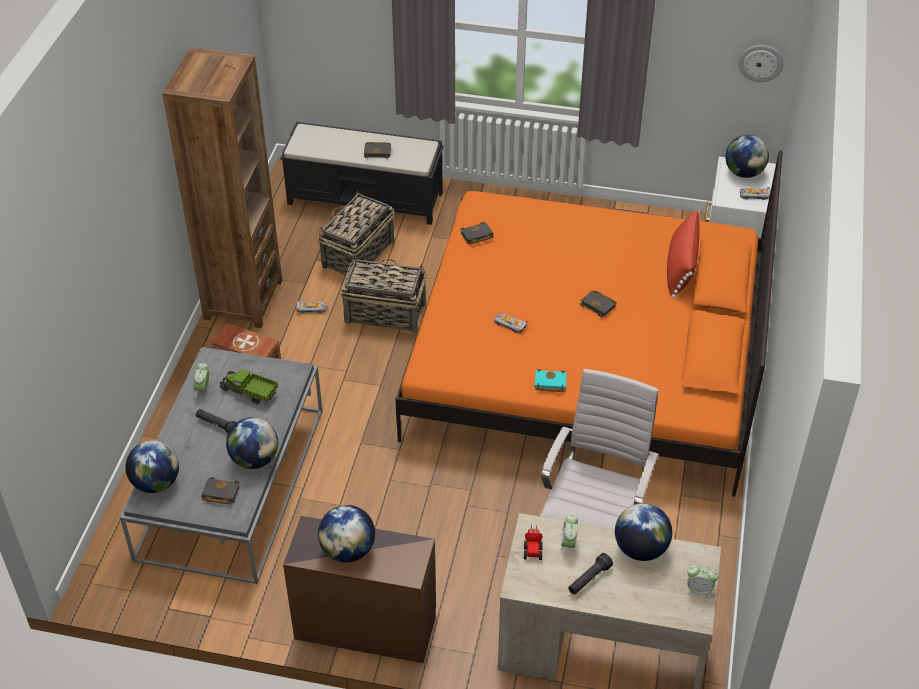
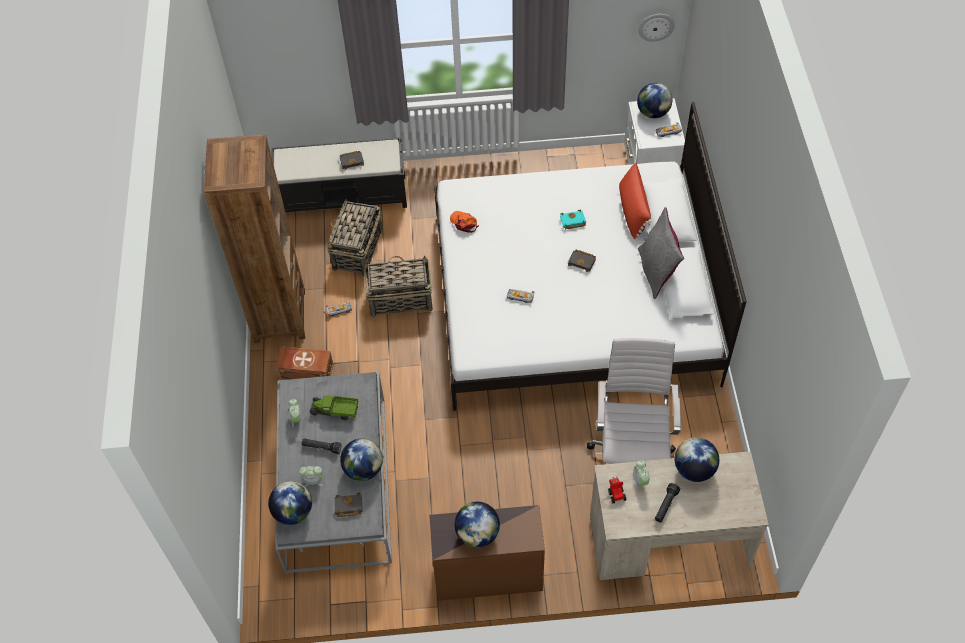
camera: 15 degrees left, 10 degrees up
(476, 236) = (464, 223): black book -> orange cap
(549, 383) = (569, 341): turquoise book -> turquoise book (572, 222)
(586, 358) = (573, 297): orange bed -> white bed
(685, 336) = (656, 271): none -> grey pillow
(699, 590) = (747, 491): alarm clock -> alarm clock (313, 481)

